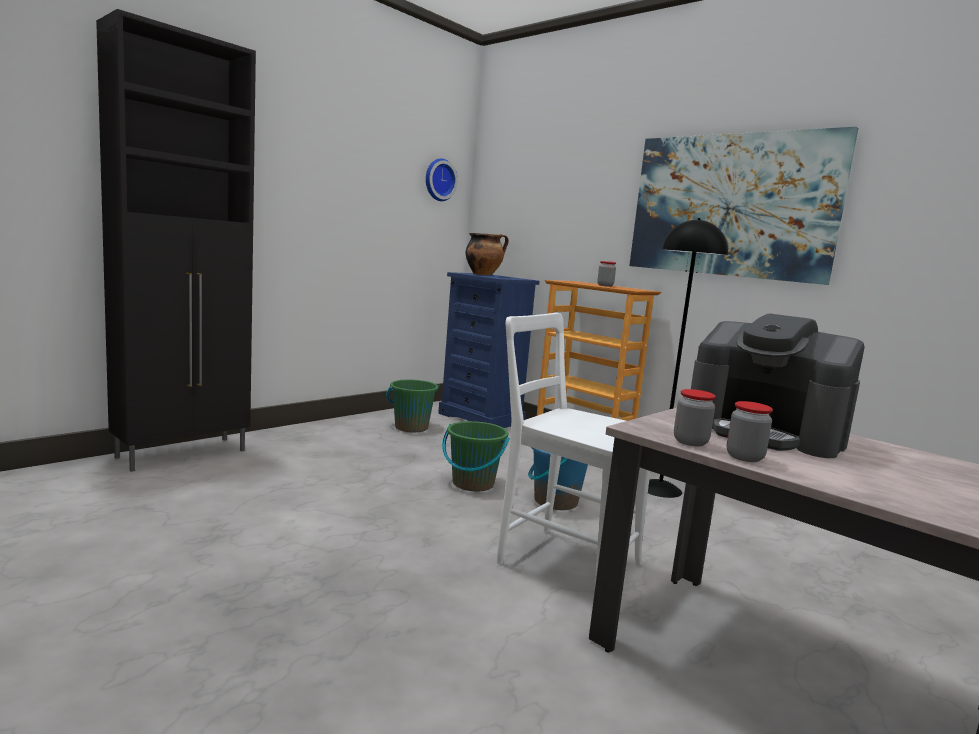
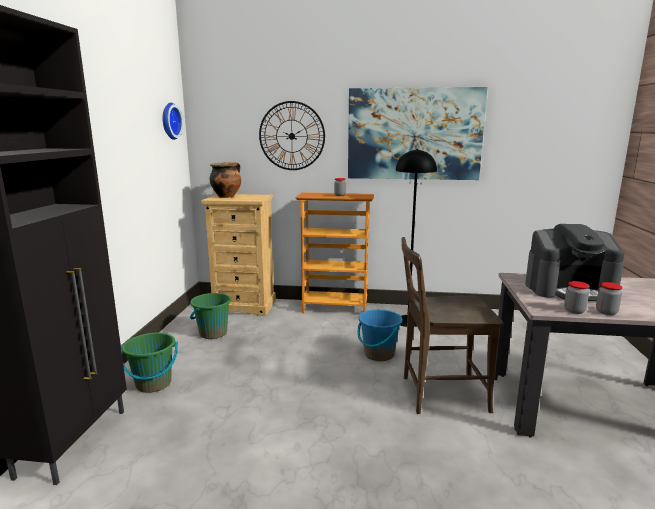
camera: 35 degrees left, 5 degrees up
(473, 484) = (321, 363): green bucket -> green bucket (153, 384)
(481, 418) = (244, 306): blue dresser -> beige dresser
(561, 560) = (439, 393): white chair -> brown chair
(572, 205) = (291, 136): none -> wall clock

